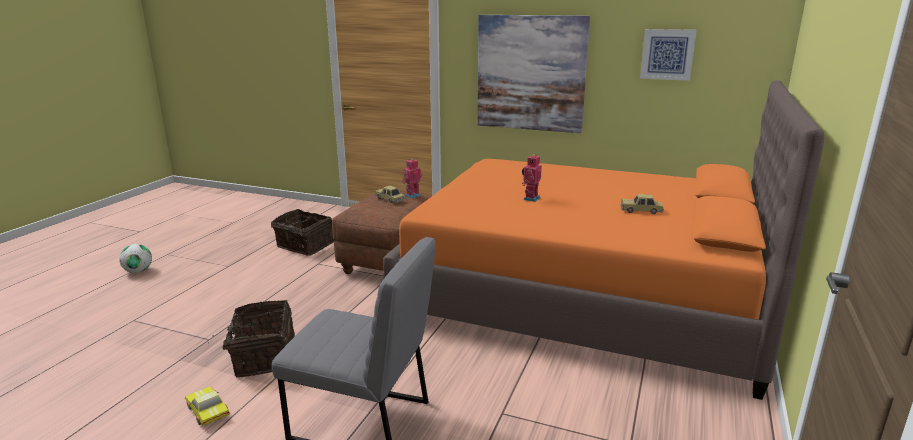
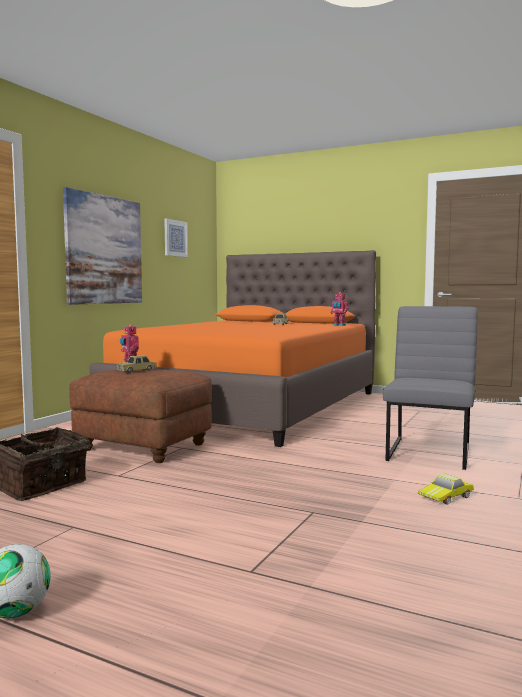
camera: 85 degrees left, 15 degrees down
(263, 356) = (347, 485): basket -> none
(530, 198) = (246, 329): toy robot -> toy robot (339, 325)

